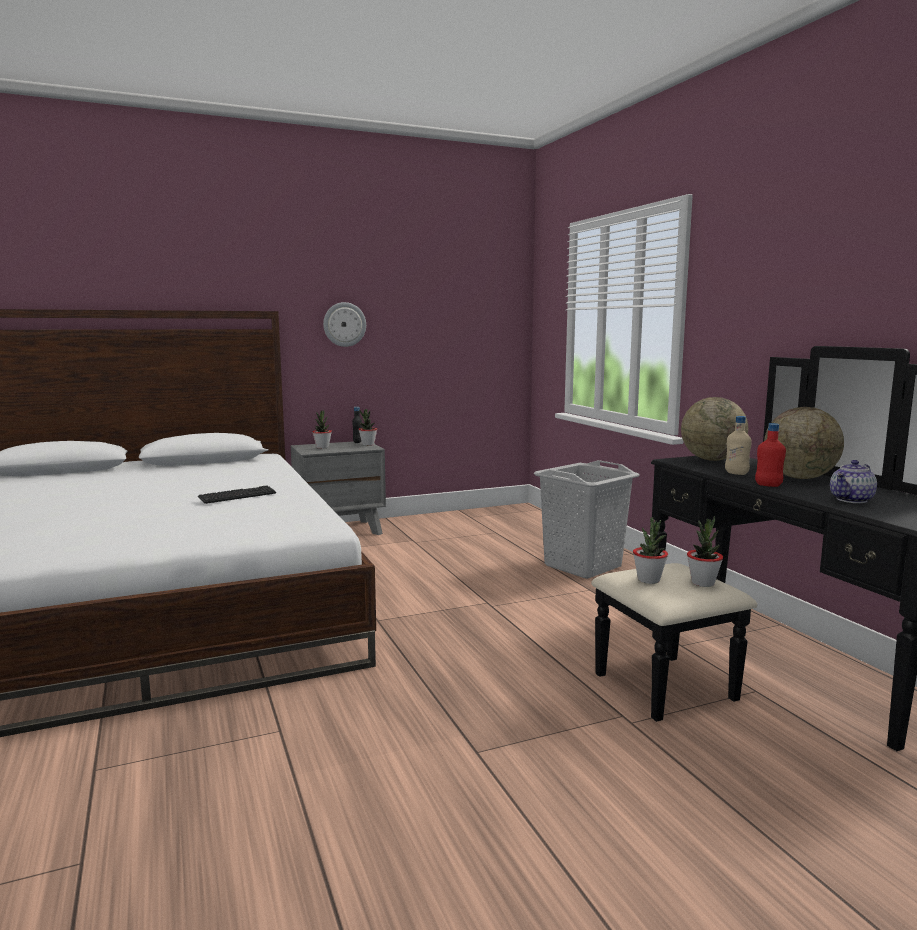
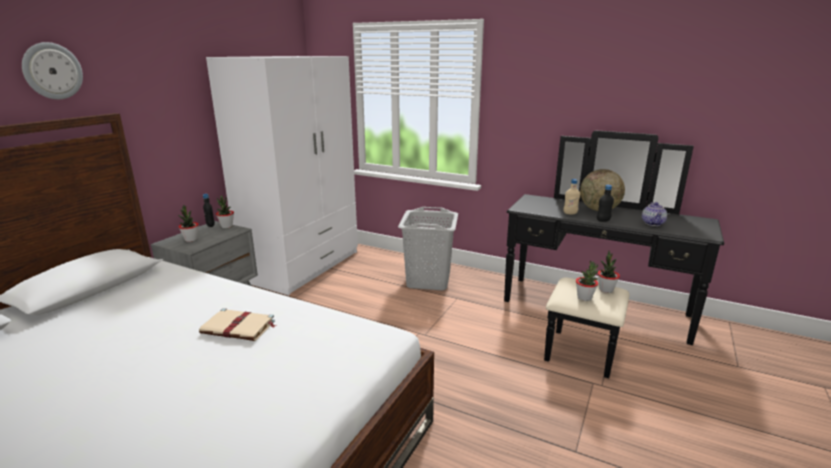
camera: 40 degrees left, 10 degrees up
(237, 496) = (239, 327): keyboard -> beige book
(344, 324) = (179, 118): wall clock -> wall clock (52, 71)
(465, 522) = (303, 266): none -> white wardrobe
(711, 459) = (533, 203): globe -> none
(768, 485) = (603, 220): red bottle -> black bottle

